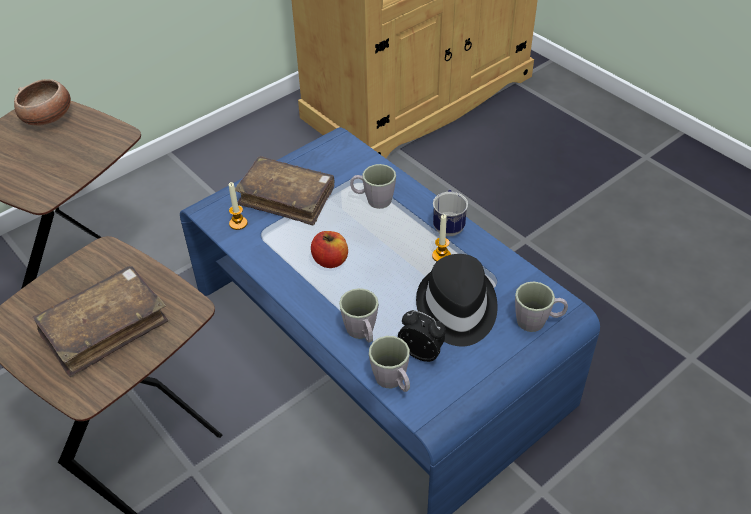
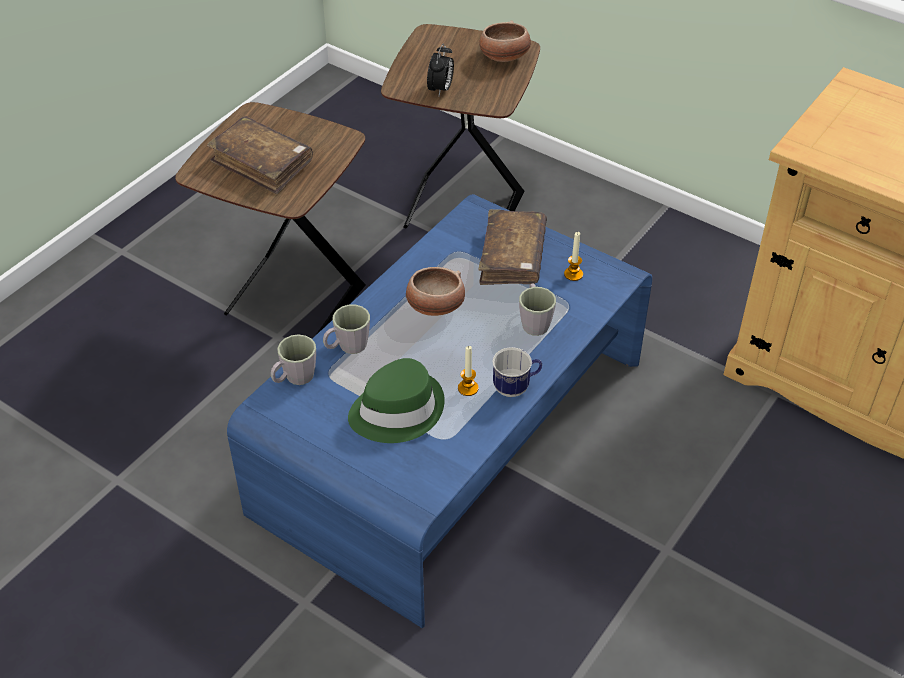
camera: 75 degrees right, 0 degrees up
(238, 223) = (464, 233): candle -> candle (573, 274)
(330, 260) = (435, 306): apple -> bowl
(422, 353) = (333, 393): alarm clock -> alarm clock (440, 90)
(456, 308) = (396, 410): black hat -> green hat
(537, 321) = (395, 478): grey mug -> none

